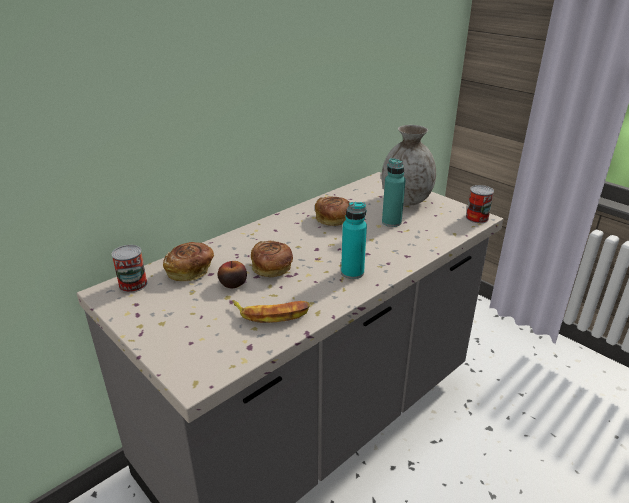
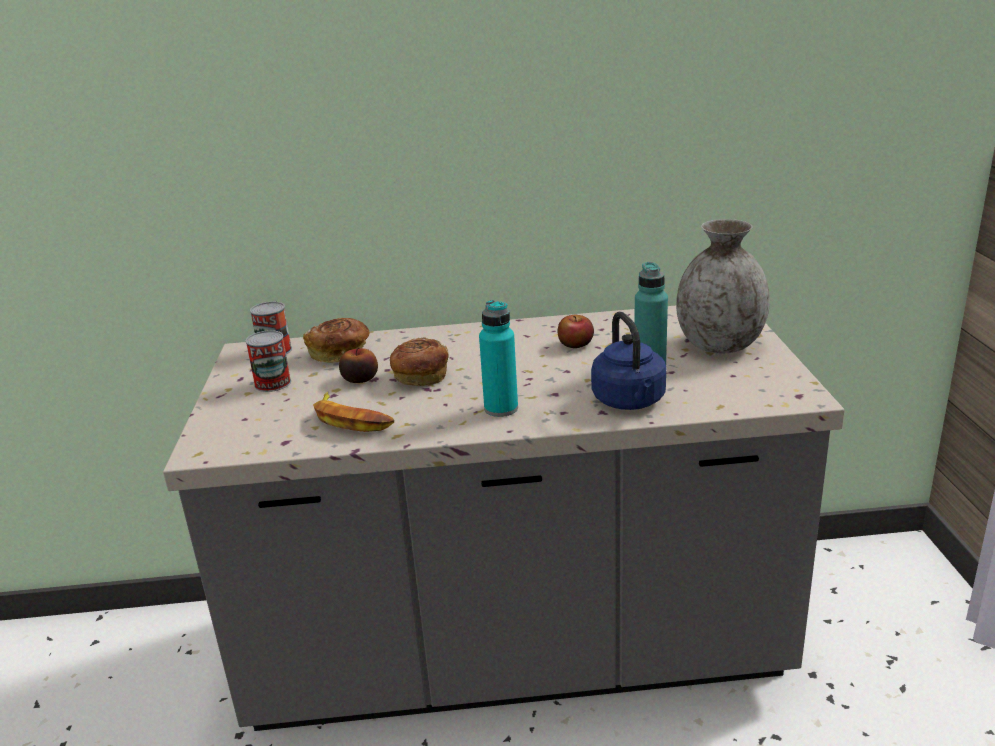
camera: 40 degrees right, 5 degrees down
(333, 220) = (576, 344): bread -> apple
(411, 245) = (630, 402): none -> blue kettle
(477, 218) = (795, 396): can -> can (273, 383)

